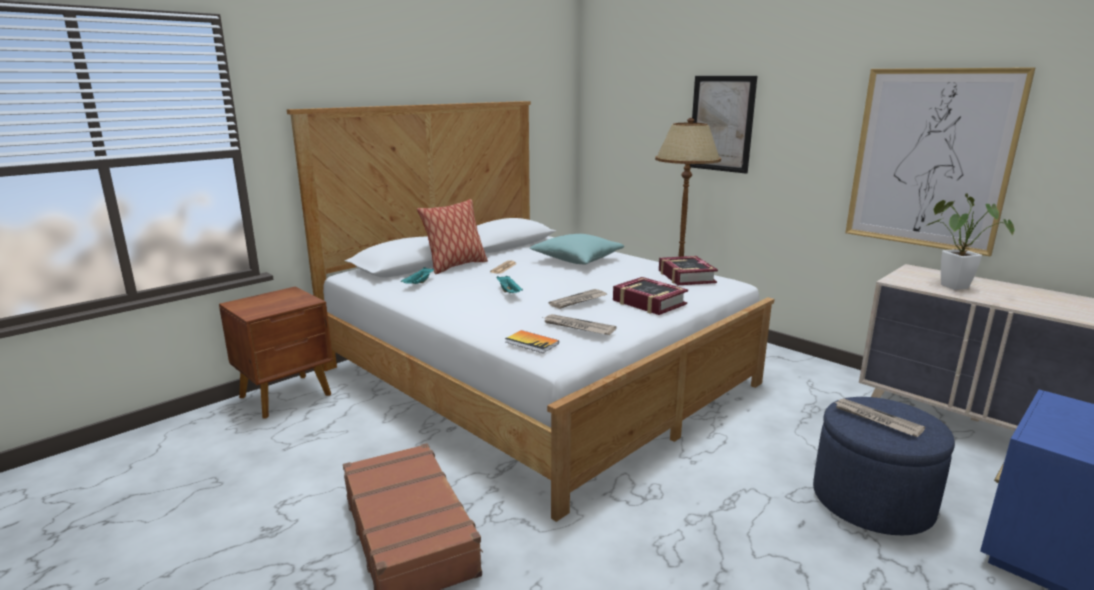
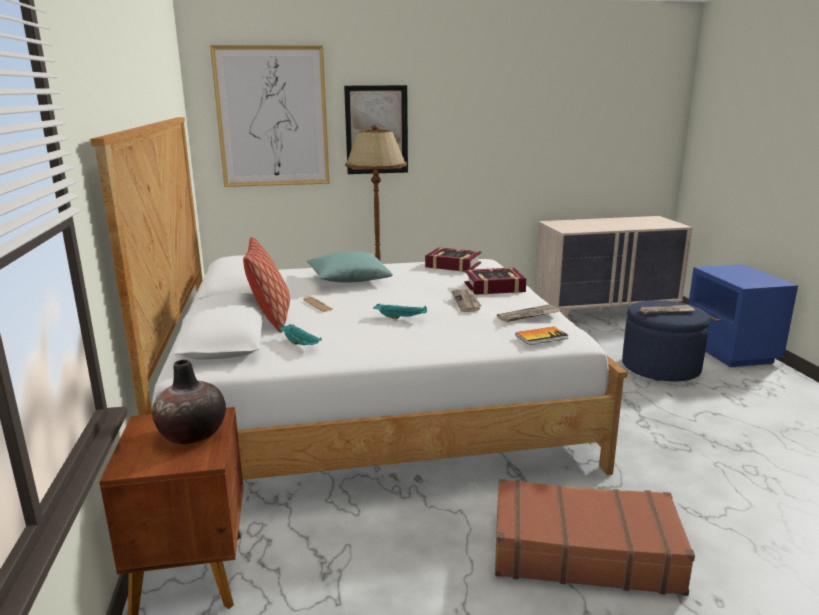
camera: 55 degrees left, 0 degrees up
(281, 303) = (192, 434): none -> vase
(930, 159) = (544, 144): picture -> picture (272, 117)
(950, 285) = (588, 226): potted plant -> none

